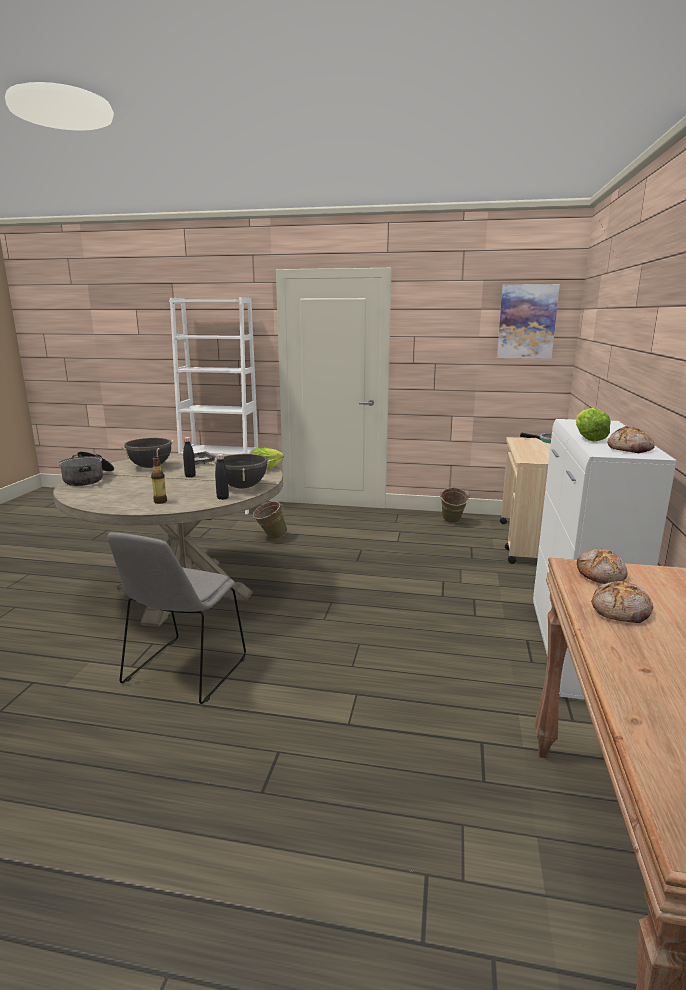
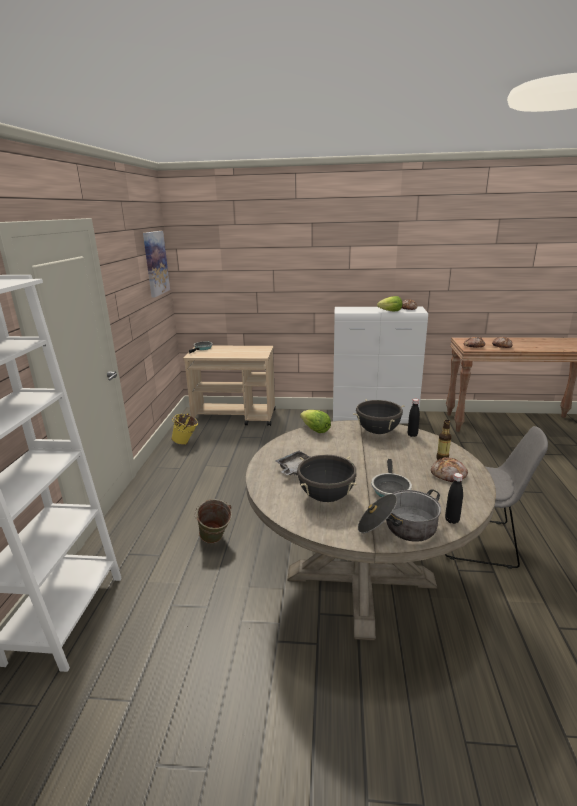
camera: 95 degrees left, 5 degrees up
(131, 500) = (449, 475): none -> bread
(137, 481) = (390, 488): none -> frying pan
(190, 476) = (355, 462): black bottle -> black bottle (452, 520)
(452, 522) = (186, 442): green bucket -> yellow bucket

